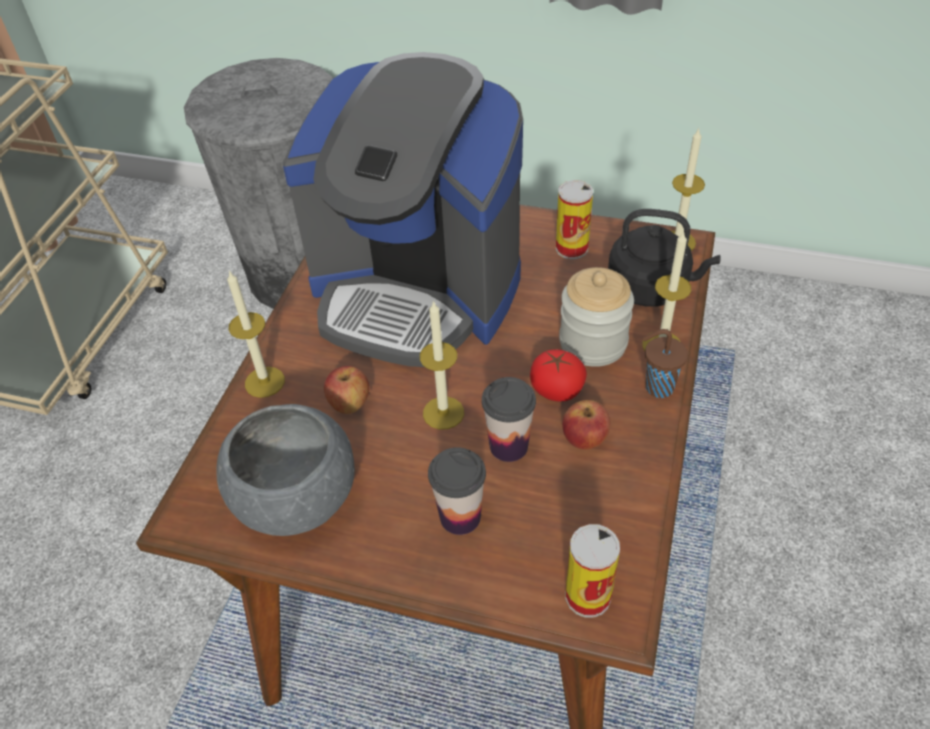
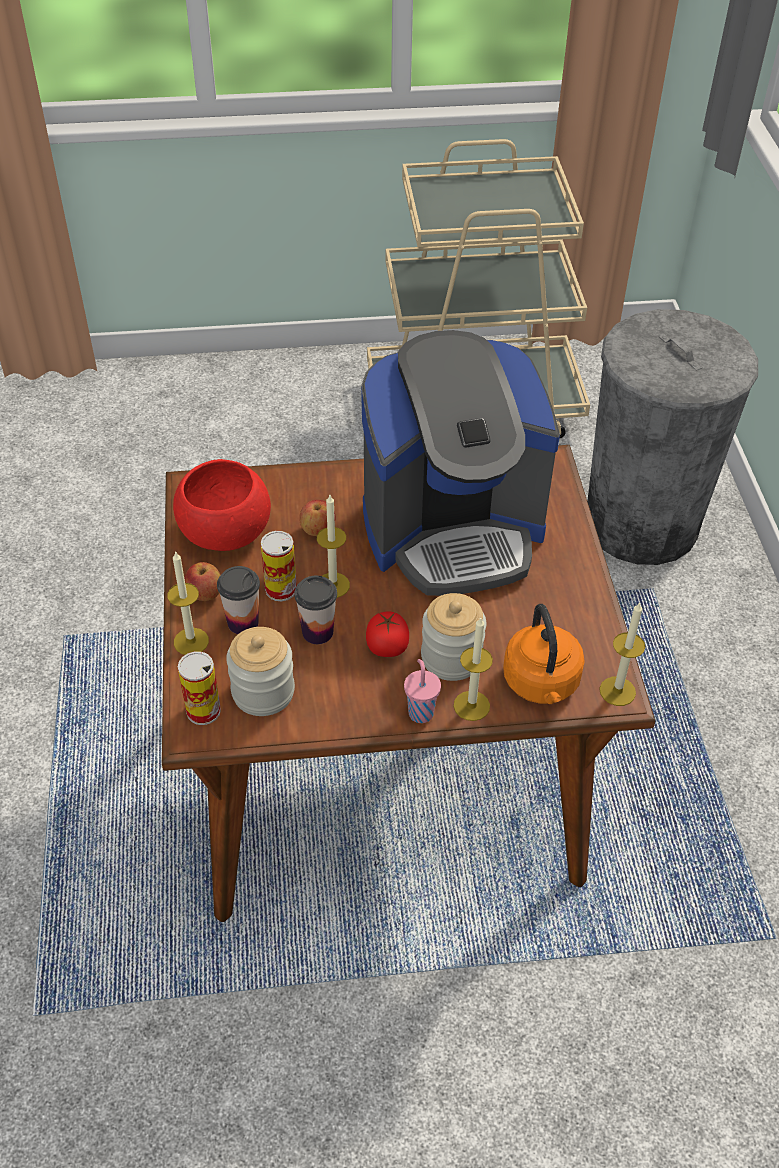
camera: 65 degrees right, 0 degrees up
(264, 382) = (317, 478): candle -> candle (191, 641)
(295, 498) = (224, 531): grey bowl -> red bowl
(417, 292) = (453, 530): coffee machine -> coffee machine turned 105 degrees counterclockwise
(571, 248) = (563, 615): can -> can (281, 589)
(579, 523) = (263, 692): none -> jar
(585, 439) = (343, 676): apple -> apple (205, 594)
(652, 288) = (542, 684): black kettle -> orange kettle
(657, 387) = (420, 712): brown cup -> pink cup

